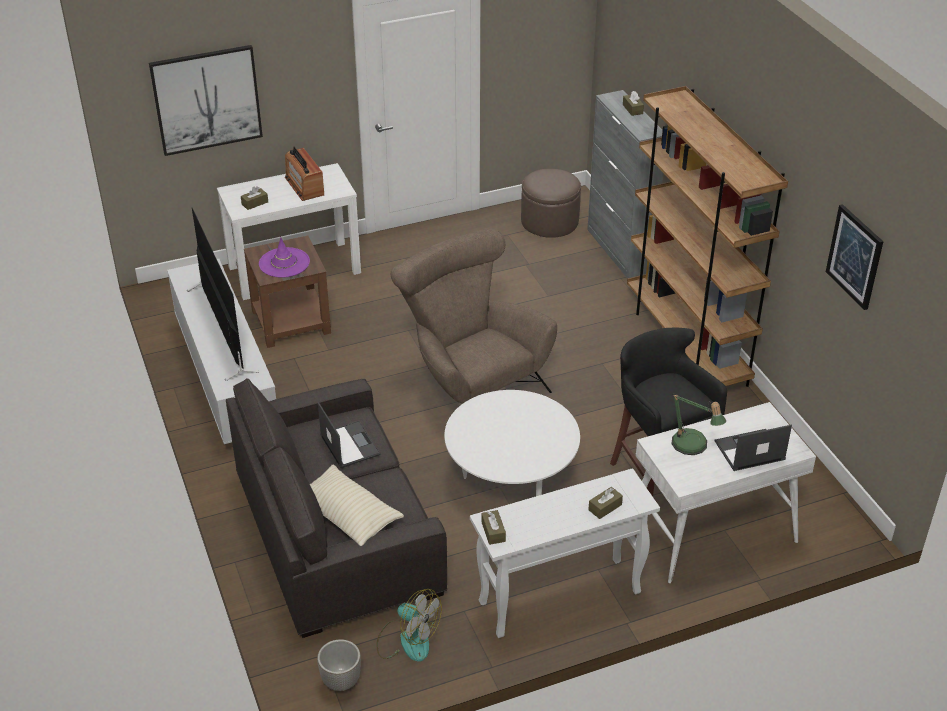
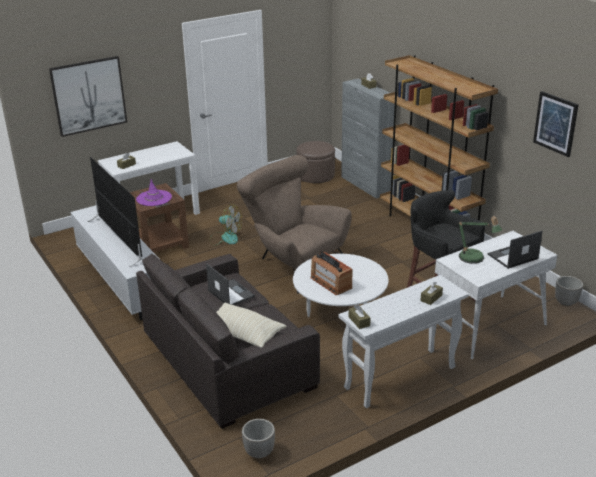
camera: 10 degrees left, 10 degrees down
(304, 186) = (158, 154): radio -> radio (330, 283)
(407, 640) = (300, 419): fan -> fan (225, 238)
(841, 508) = (565, 302): none -> planter

